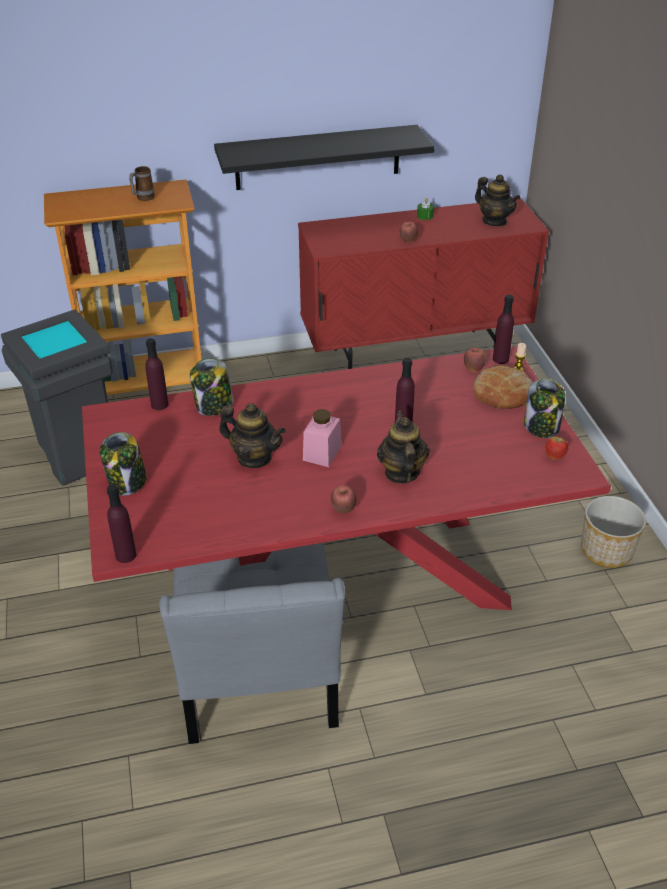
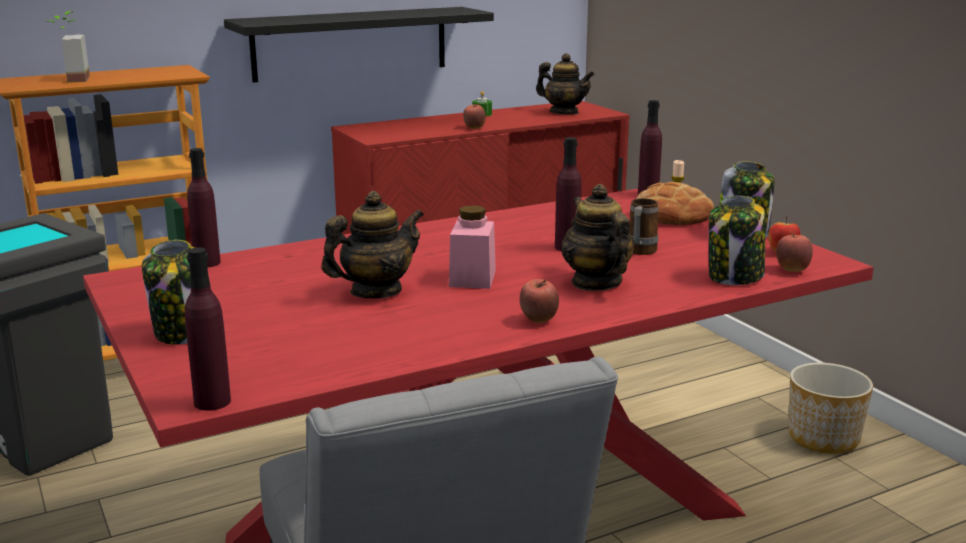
camera: 15 degrees left, 20 degrees down
(96, 202) = (70, 79): none -> potted plant
(143, 198) = (136, 75): mug -> mug (640, 252)
(214, 406) = (290, 257): jar -> jar (735, 277)
(254, 458) = (375, 291): teapot -> teapot turned 45 degrees counterclockwise
(473, 369) = (621, 203): apple -> apple (792, 270)

